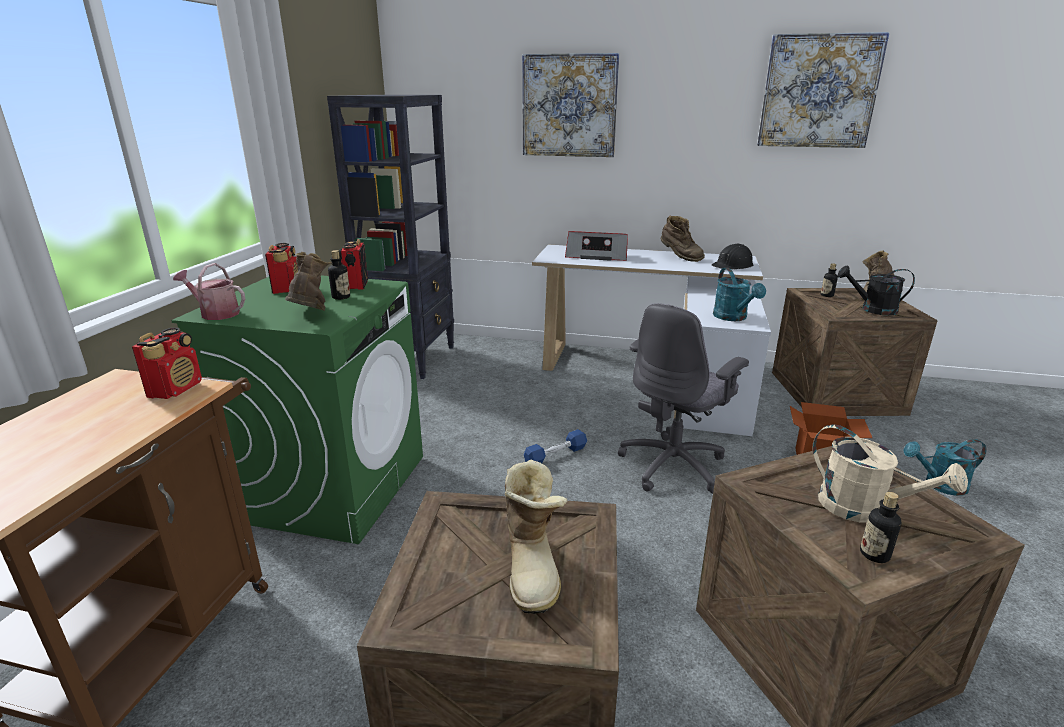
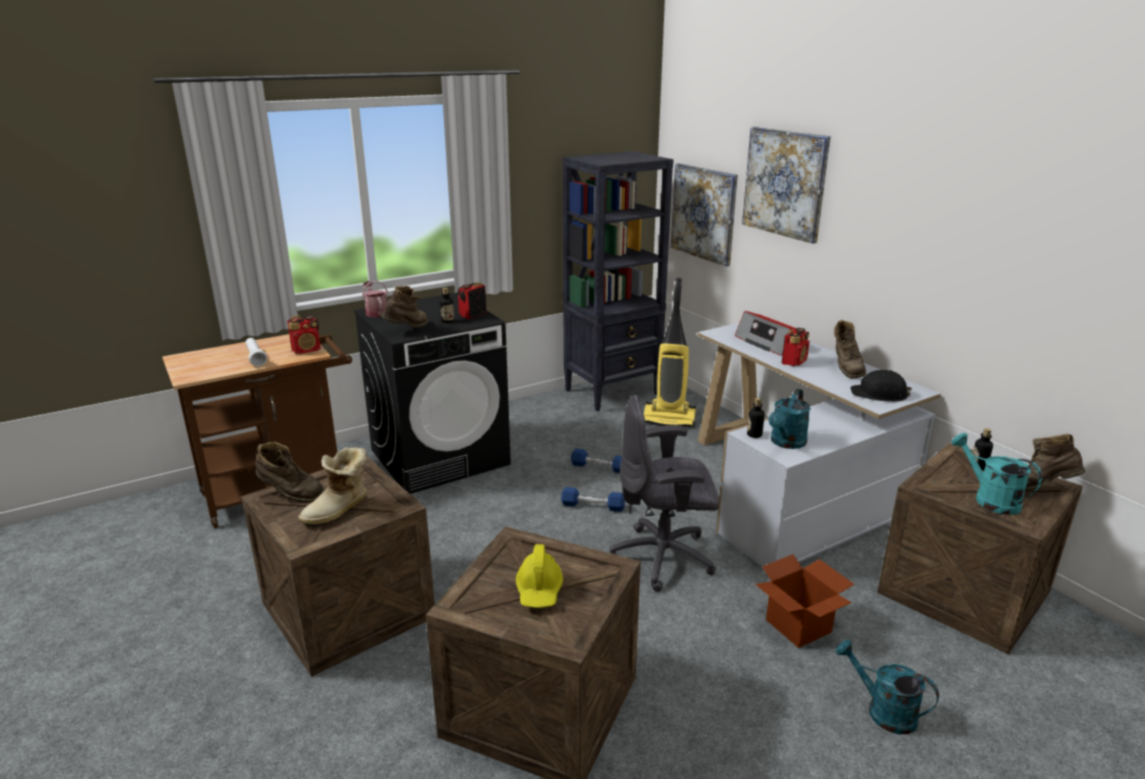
camera: 45 degrees right, 0 degrees up
(98, 429) = (255, 358): none -> white flashlight
(287, 288) = (437, 306): radio -> radio (794, 362)
(333, 486) = (440, 457): green washing machine -> black washing machine
(430, 594) = (290, 495): none -> brown boot
(494, 362) = (669, 419): none -> vacuum cleaner
(505, 422) = (599, 467): none -> blue dumbbell
(818, 91) = (1026, 211): picture -> picture (704, 213)
(864, 509) = (539, 590): beige watering can -> yellow hard hat
(872, 309) = (989, 499): black watering can -> turquoise watering can
(874, 554) = (487, 606): bottle -> bottle (754, 435)

